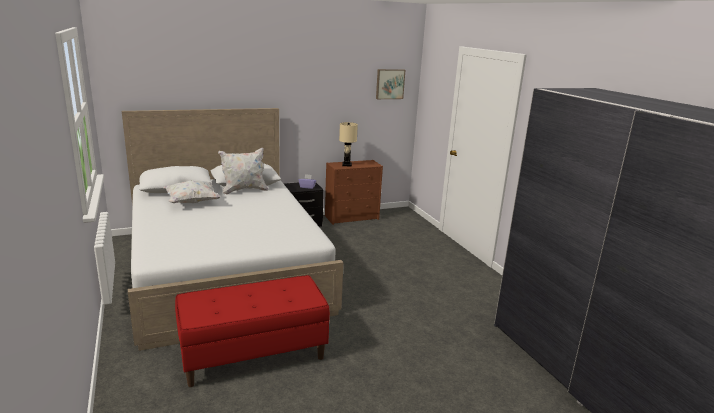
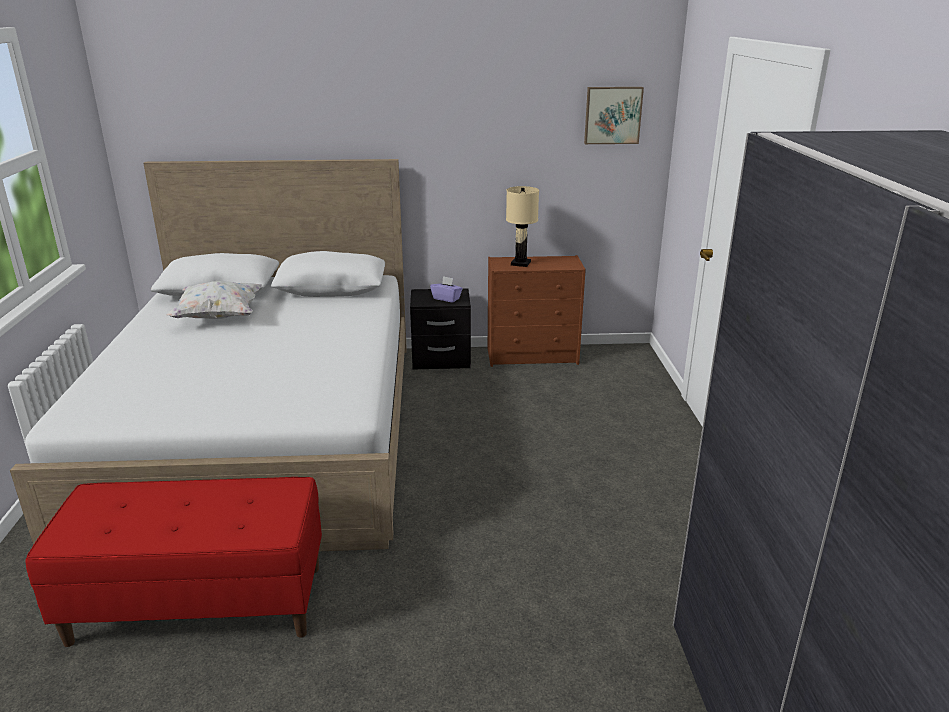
camera: 20 degrees right, 5 degrees up
(244, 190) = (316, 301): white pillow -> none

